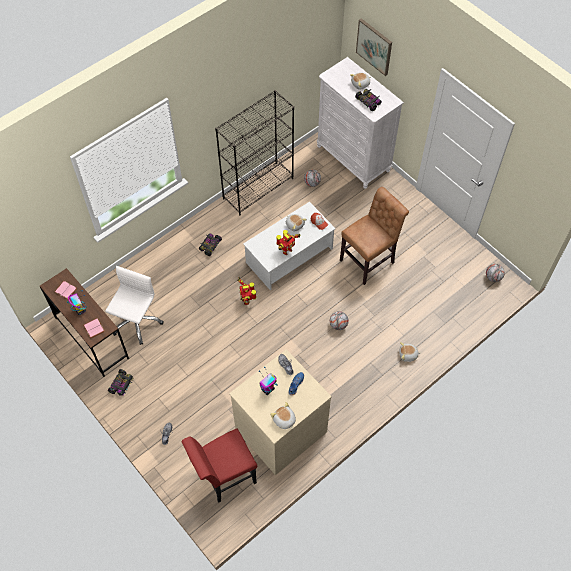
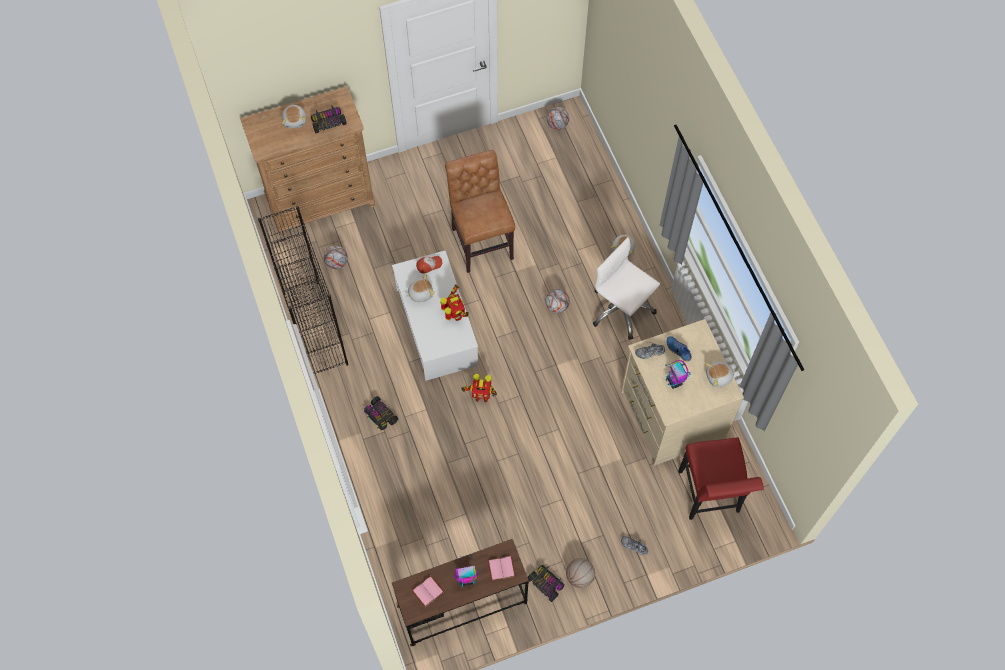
camera: 70 degrees left, 5 degrees up
(133, 404) = (580, 576): none -> basketball
(136, 321) = (460, 540): white office chair -> white office chair (621, 310)
(353, 159) = (321, 202): white dresser -> brown dresser
(374, 46) = (272, 73): picture -> none

